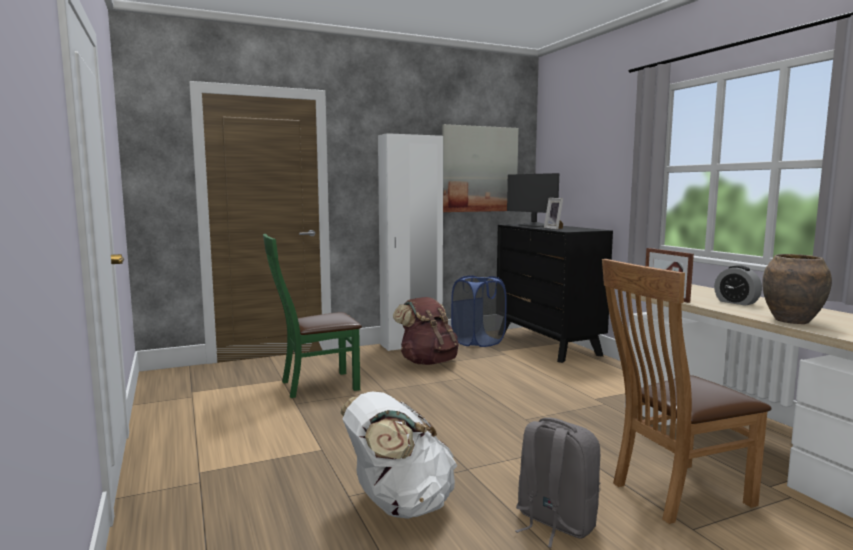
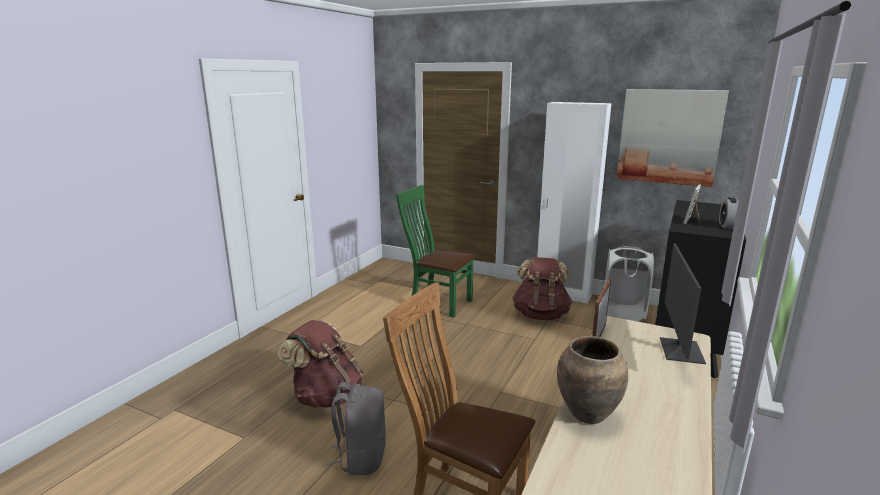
camera: 50 degrees right, 10 degrees up
(398, 505) = (326, 396): white backpack -> brown backpack
(478, 342) = (623, 313): blue laundry basket -> white laundry basket
(534, 225) = (702, 210): monitor -> monitor (680, 350)
(736, 302) = (640, 373): alarm clock -> alarm clock (727, 226)

